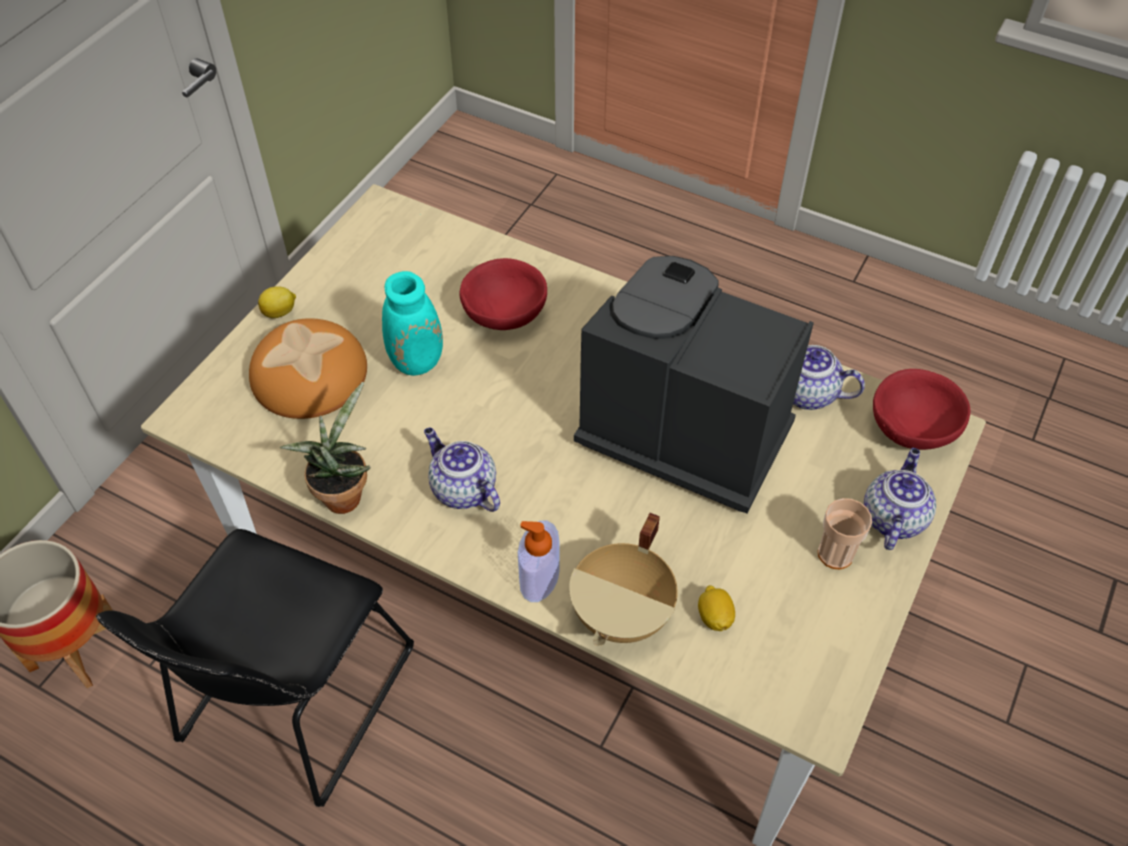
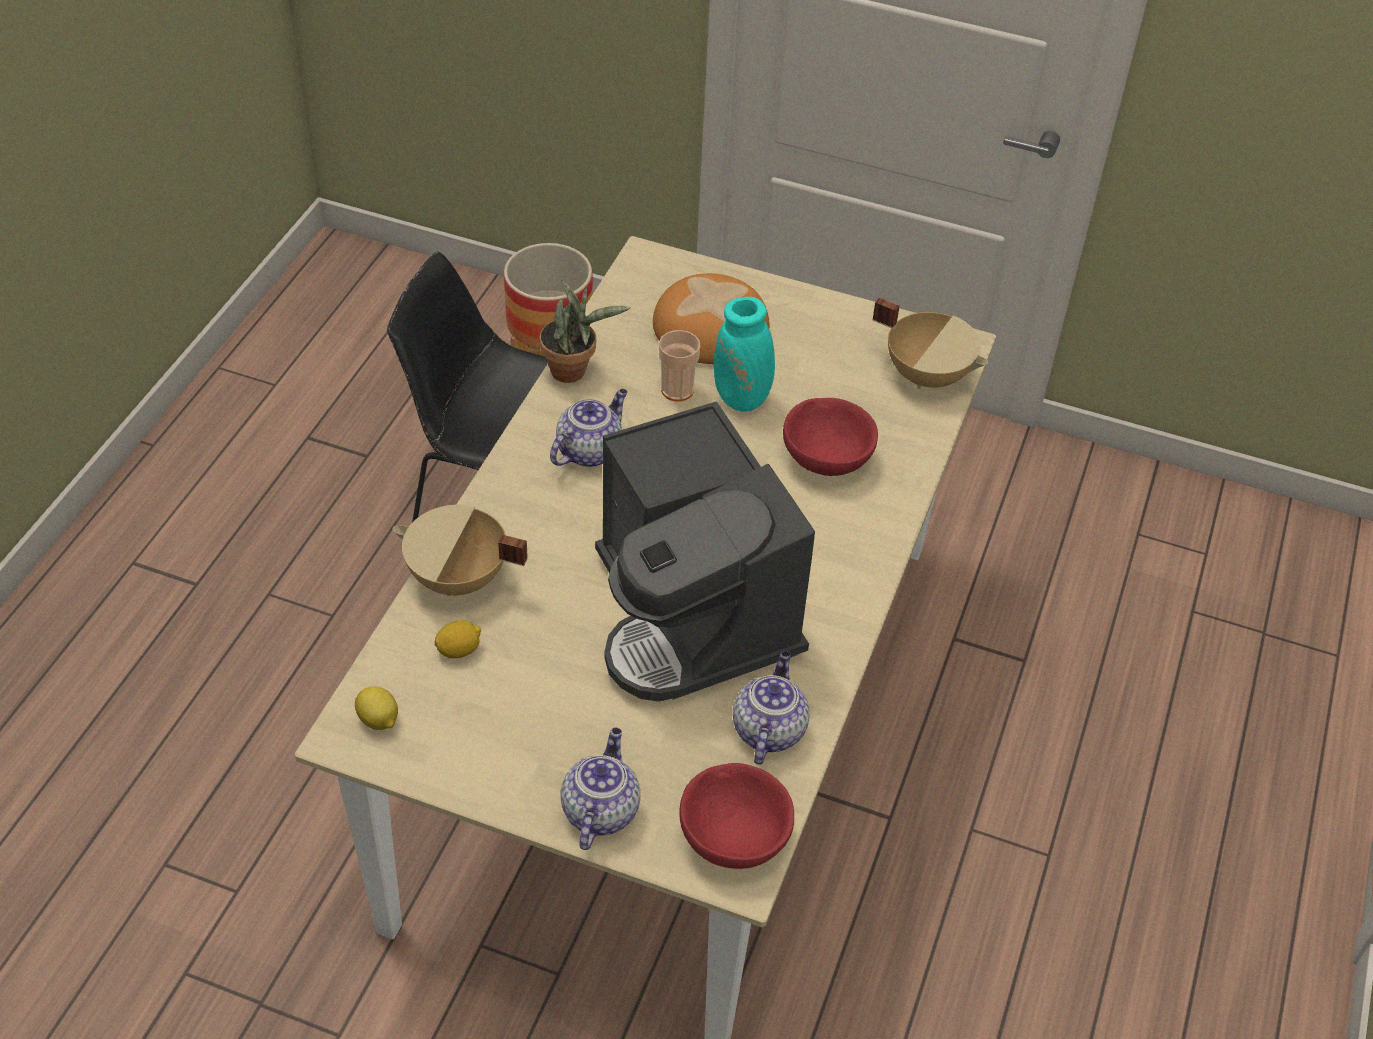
camera: 80 degrees right, 5 degrees down
(280, 312) = (786, 295): lemon -> lemon (379, 721)
(414, 233) = (927, 374): none -> beige cooking pot
(539, 577) = (495, 515): soap dispenser -> none
(681, 429) = (693, 615): coffee machine -> coffee machine turned 135 degrees clockwise
(835, 554) = (544, 753): cup -> cup (677, 390)
(892, 517) = (600, 810): teapot -> teapot turned 90 degrees counterclockwise

